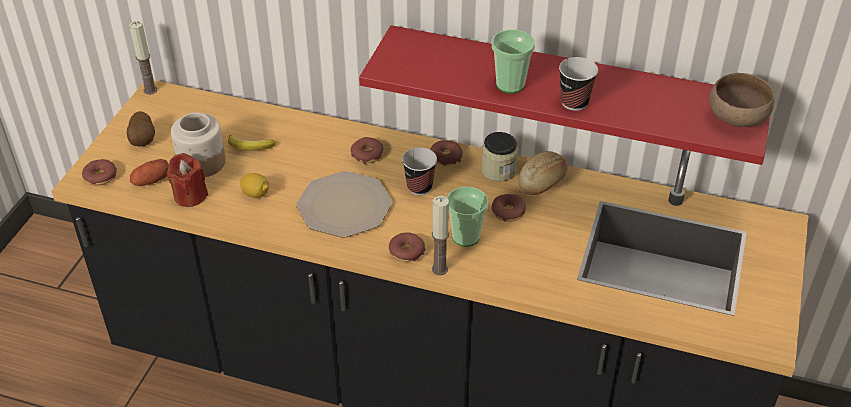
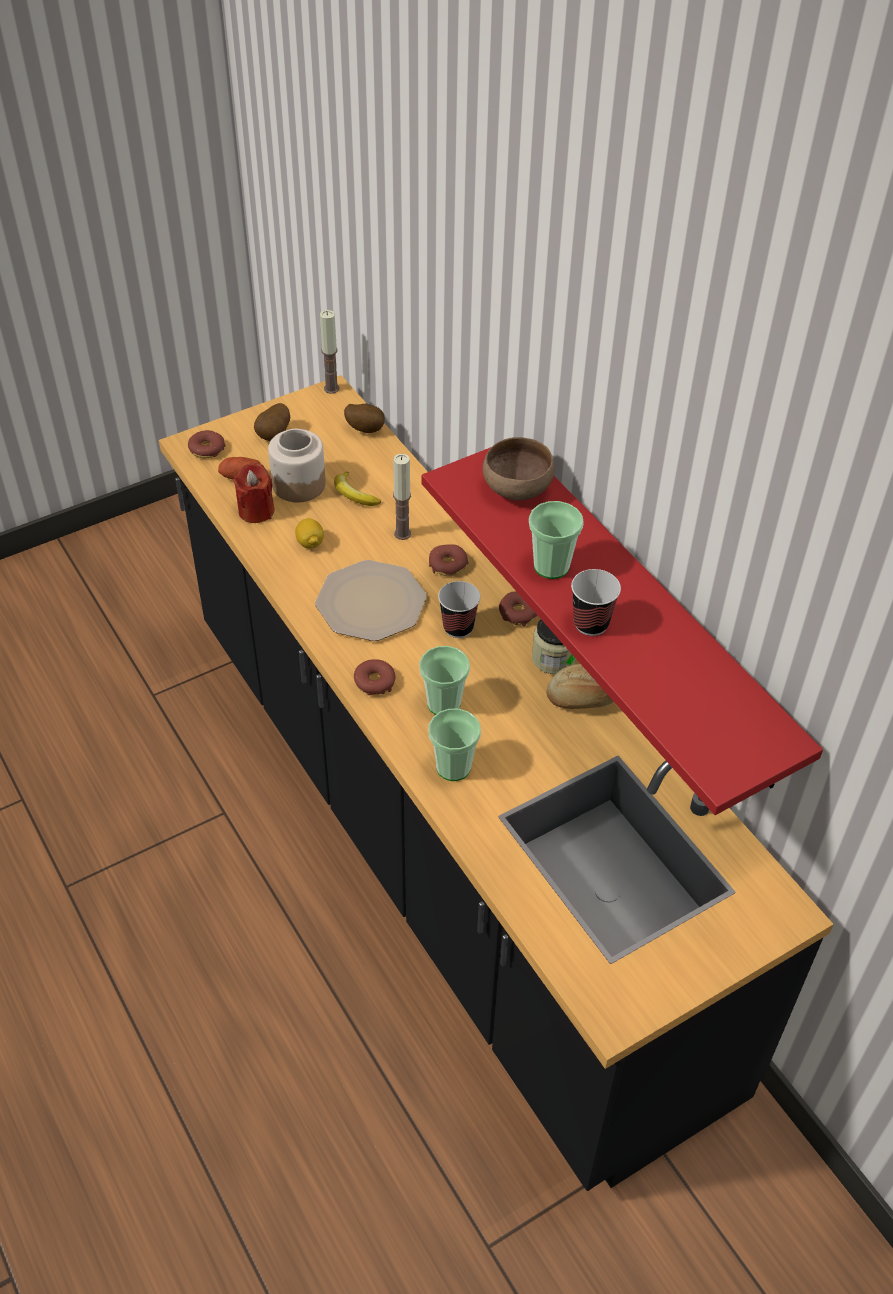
camera: 40 degrees right, 5 degrees up
(207, 103) = (365, 429): none -> potato
(439, 269) = (384, 718): candle -> candle (402, 533)
(508, 212) = (512, 706): donut -> none
(517, 269) = (453, 767): none -> cup
(737, 119) = (743, 749): brown bowl -> brown bowl (516, 489)

